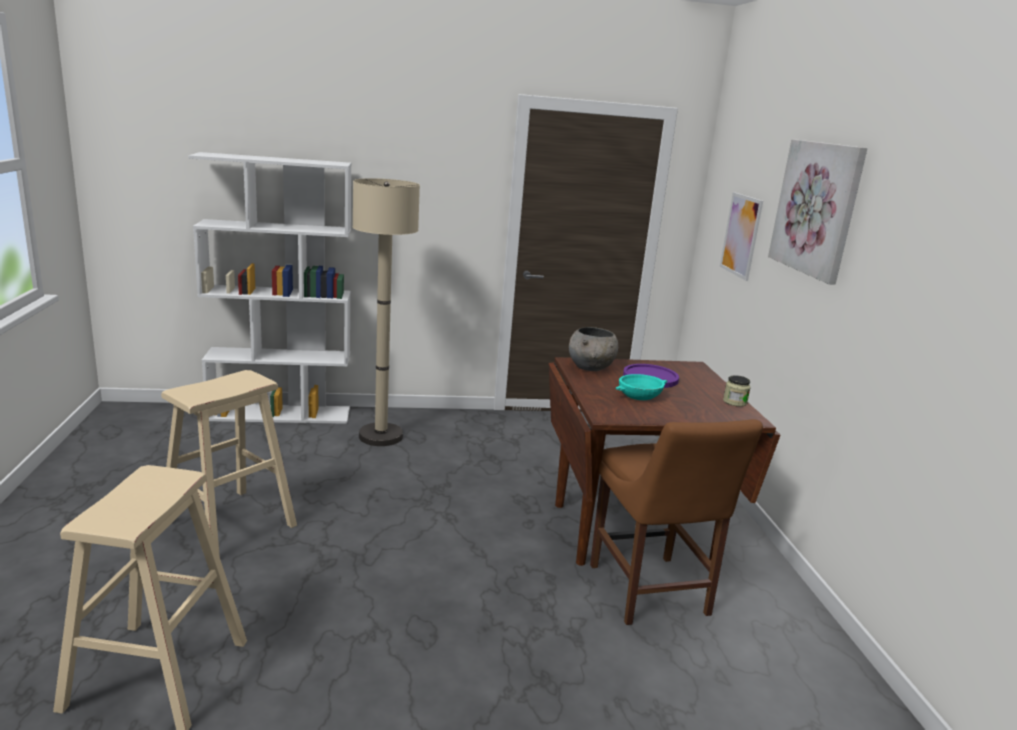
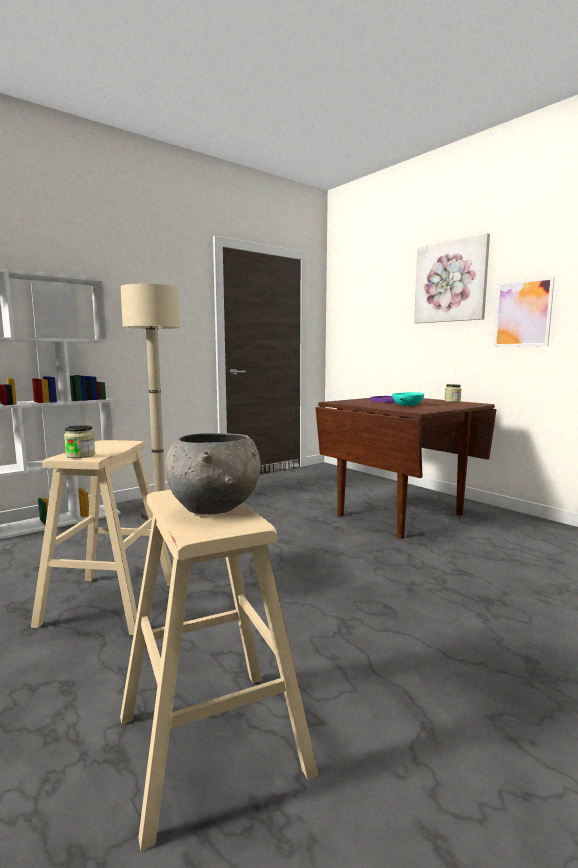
camera: 30 degrees left, 10 degrees down
(191, 393) = (80, 455): none -> jar
(591, 368) = (351, 402): grey bowl -> grey bowl (215, 508)
(650, 593) = (458, 538): brown chair -> none
(741, 235) = (376, 321): picture -> picture (522, 313)

